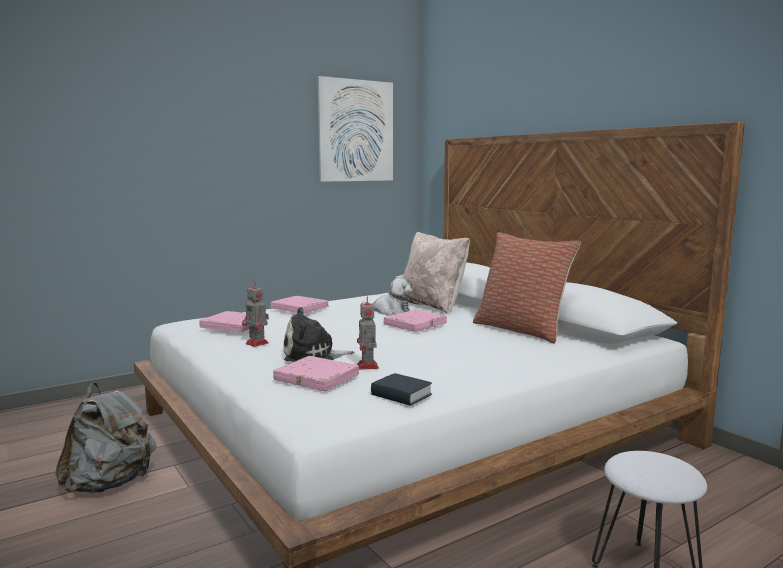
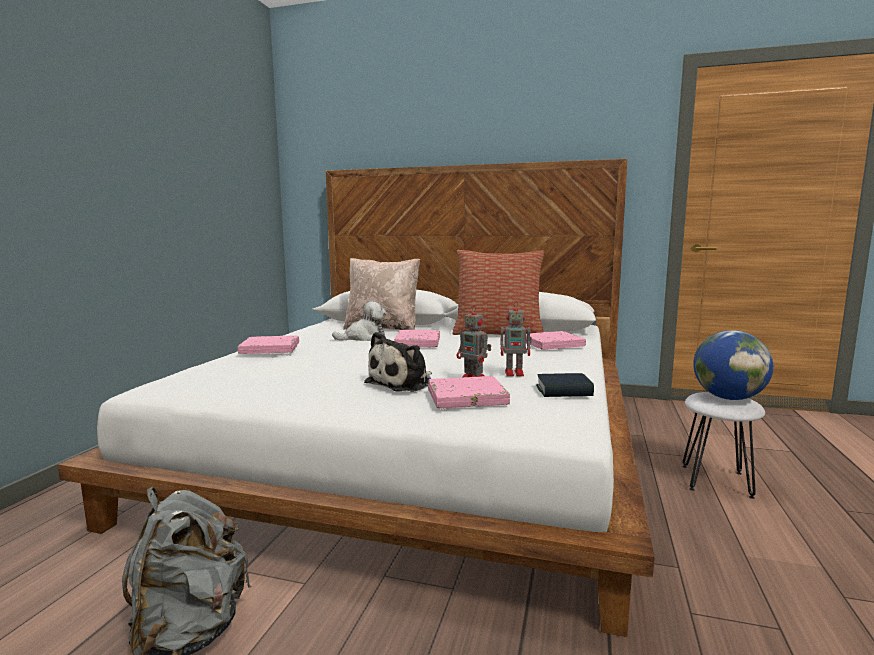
camera: 40 degrees left, 0 degrees up
(233, 326) = (246, 375): pink book -> pink book (552, 344)
(257, 343) = (316, 386): toy robot -> toy robot (515, 373)
(356, 131) = (230, 155): picture -> none
(662, 467) = (728, 398): none -> globe

